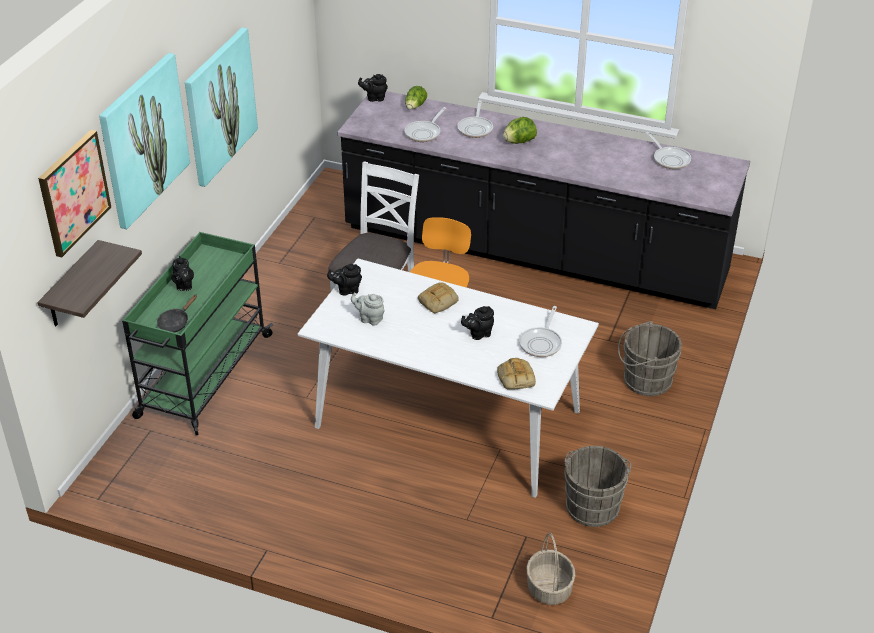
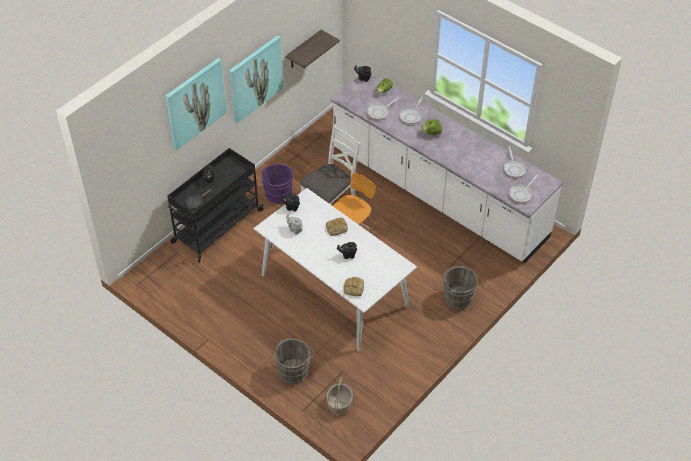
camera: 20 degrees right, 10 degrees up
(72, 286) = (138, 178): shelf -> shelf (303, 50)
(73, 192) = (144, 134): picture -> none
(204, 377) = (216, 227): green cart -> black cart
(286, 305) = (278, 192): none -> purple bucket
(534, 252) = (437, 194): black counter -> white counter
(541, 343) = (379, 270): frying pan -> frying pan (522, 194)
(593, 505) = (386, 364): grey bucket -> grey bucket (294, 370)

